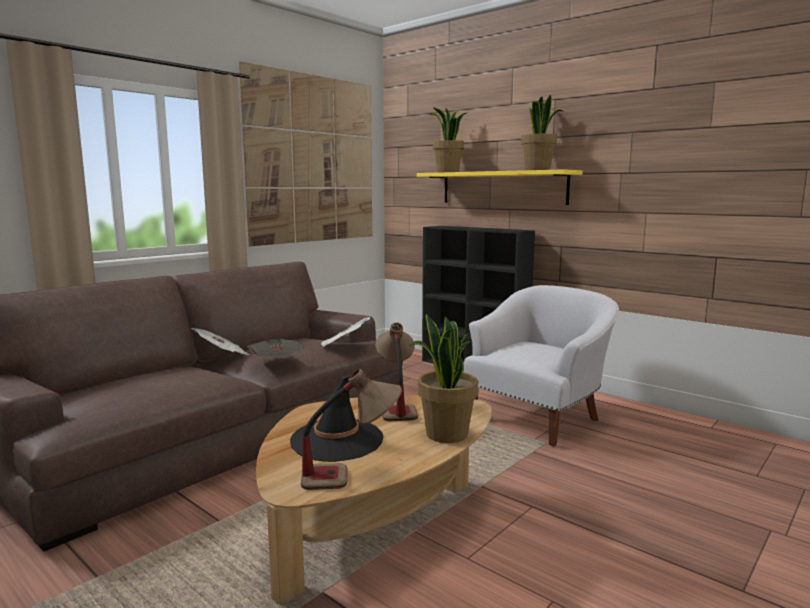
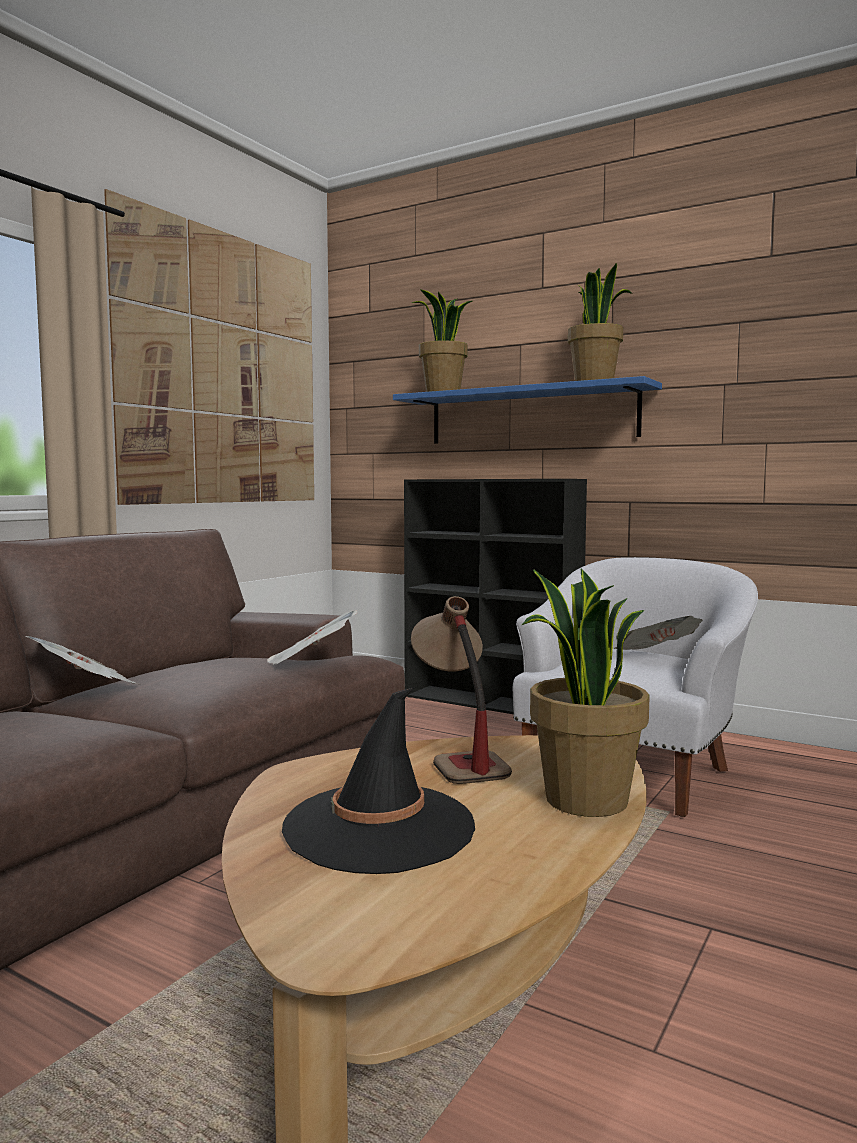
camera: 10 degrees left, 5 degrees down
(277, 363) = (200, 694): newspaper -> newspaper (656, 657)
(352, 477) = (455, 904): table lamp -> none
(502, 188) = (530, 416): yellow shelf -> blue shelf

